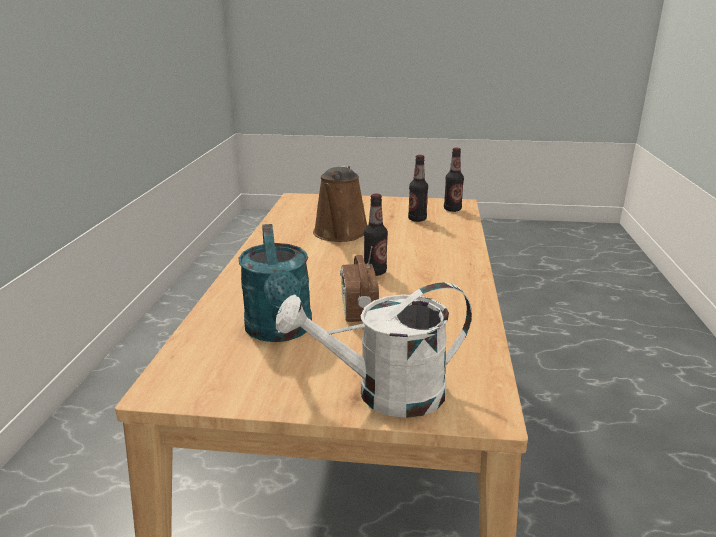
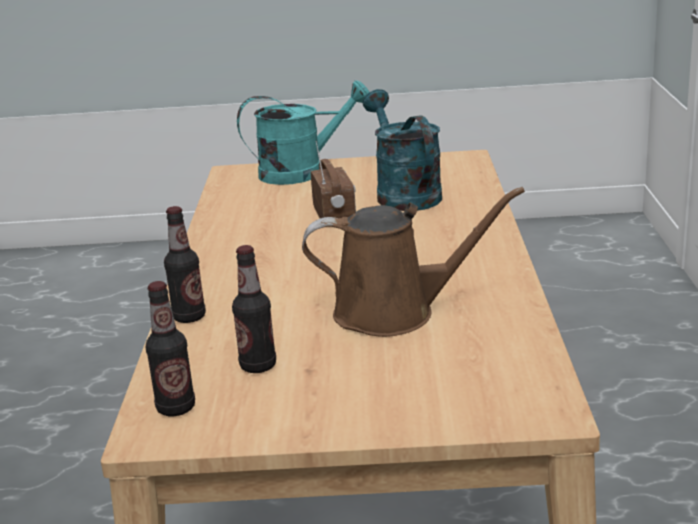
camera: 175 degrees right, 0 degrees up
(340, 234) = (394, 313): brown watering can -> brown watering can turned 90 degrees clockwise
(375, 272) = (324, 256): bottle -> bottle (189, 317)
(385, 394) = (303, 172): white watering can -> turquoise watering can

